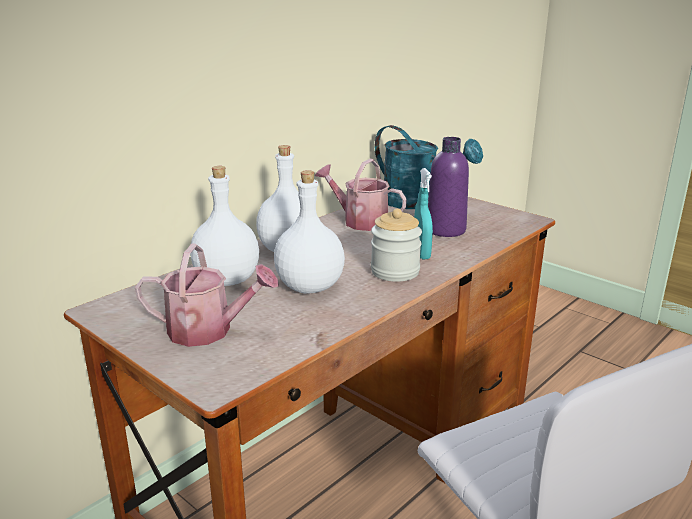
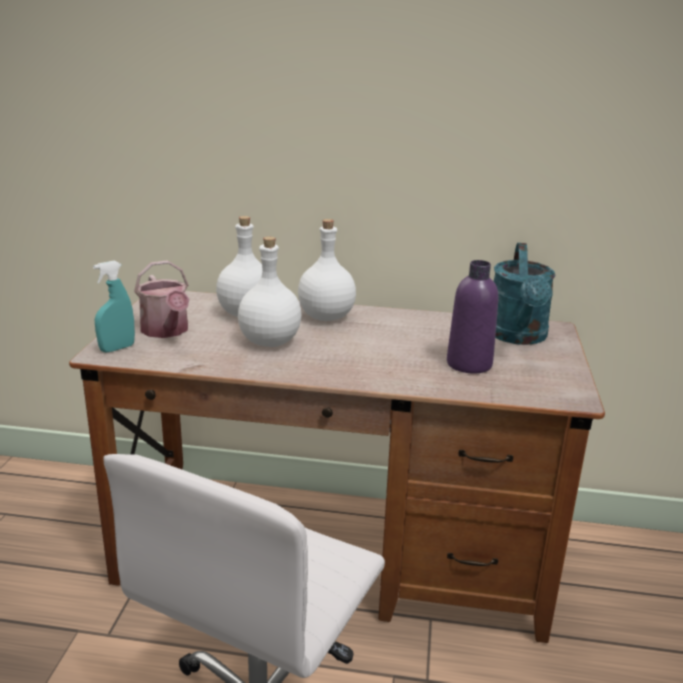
camera: 55 degrees right, 0 degrees up
(360, 221) = (428, 325): watering can -> none
(395, 271) = (341, 364): jar -> none
(421, 254) = (394, 366): turquoise spray bottle -> turquoise spray bottle (117, 348)

